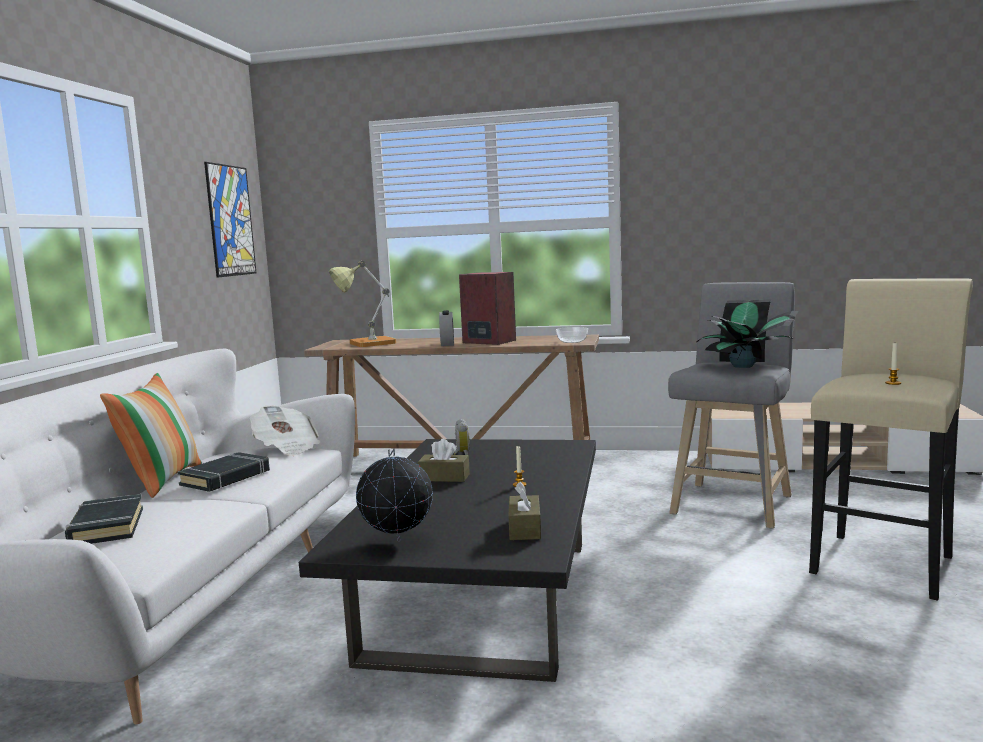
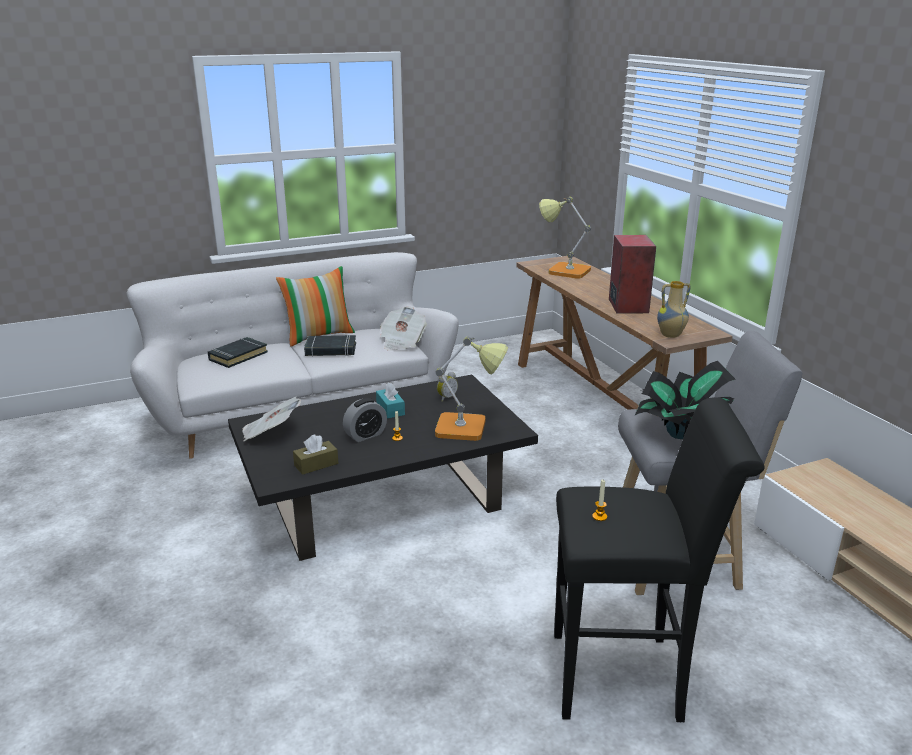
camera: 55 degrees right, 15 degrees up
(230, 220) = (510, 137): picture -> none
(397, 541) = (271, 433): globe -> newspaper
(444, 477) = (390, 409): brown tissue box -> turquoise tissue box
(447, 344) = (596, 295): alarm clock -> alarm clock (365, 435)
(544, 457) = (468, 428): none -> table lamp
(572, 341) = (670, 335): bowl -> vase
(885, 561) = (627, 676): beige stool -> black stool

